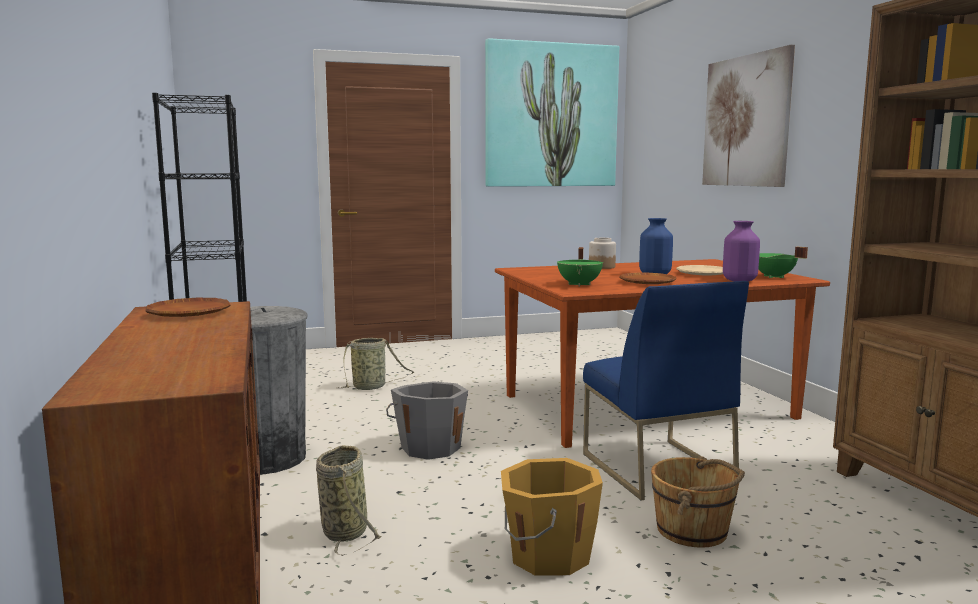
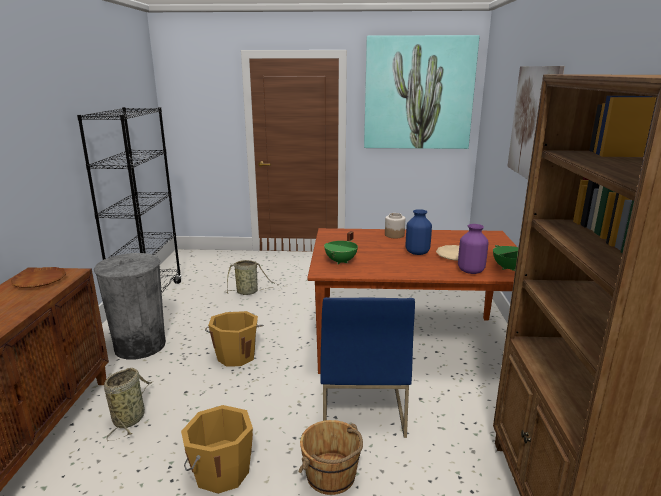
camera: 20 degrees right, 10 degrees up
(430, 447) = (236, 355): grey bucket -> orange bucket
(647, 282) = (394, 265): brown plate -> none

